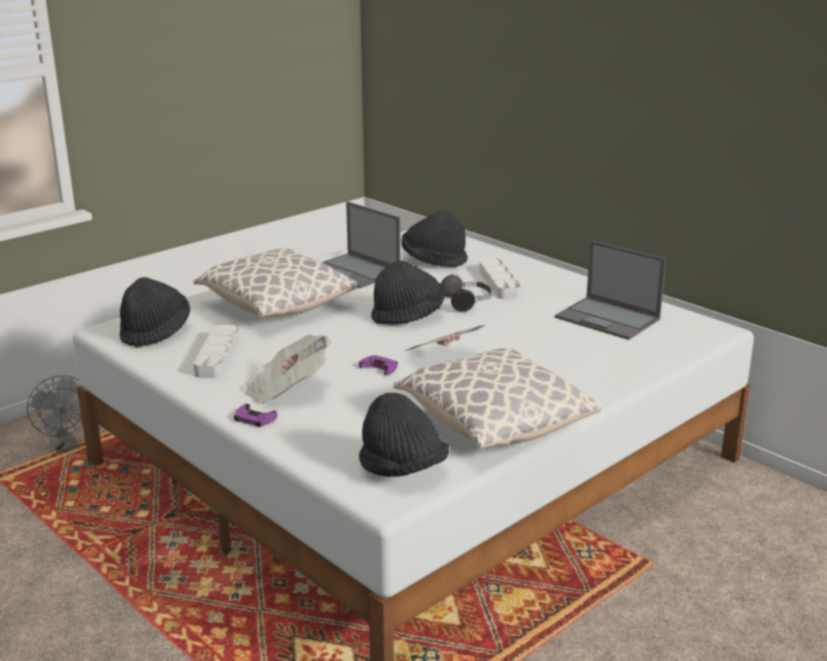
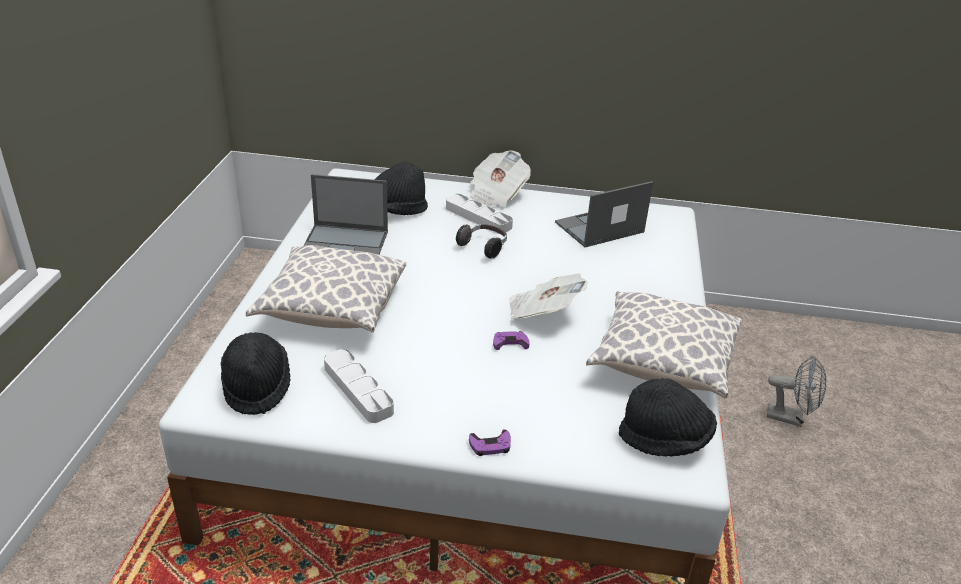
camera: 40 degrees left, 10 degrees up
(65, 445) = (134, 538): grey fan -> grey fan (790, 418)
(286, 390) = (471, 401): newspaper -> newspaper (496, 194)
(408, 316) = (457, 278): black hat -> none
(608, 319) = (598, 228): laptop -> laptop turned 150 degrees clockwise

